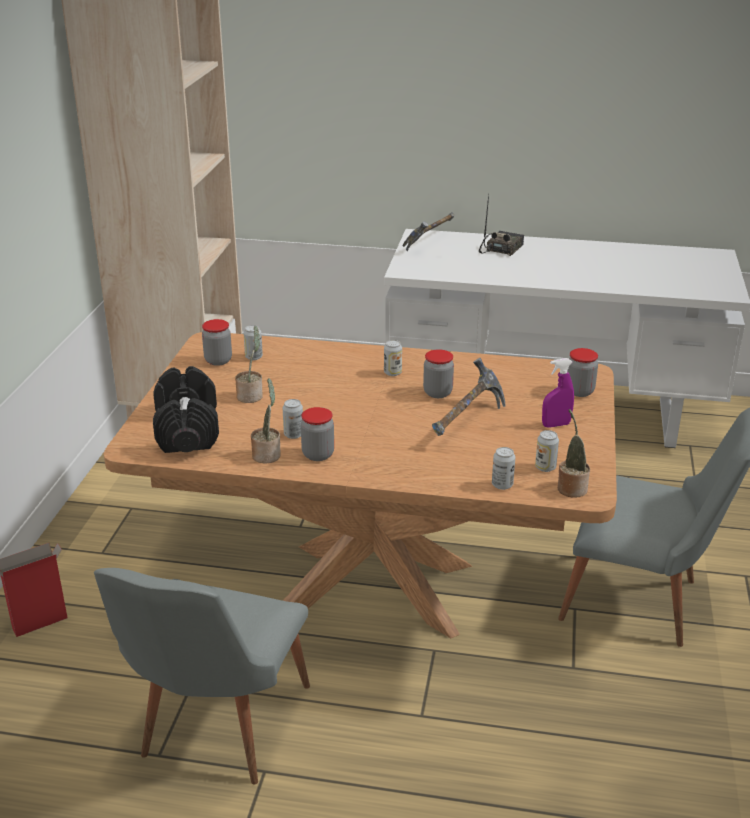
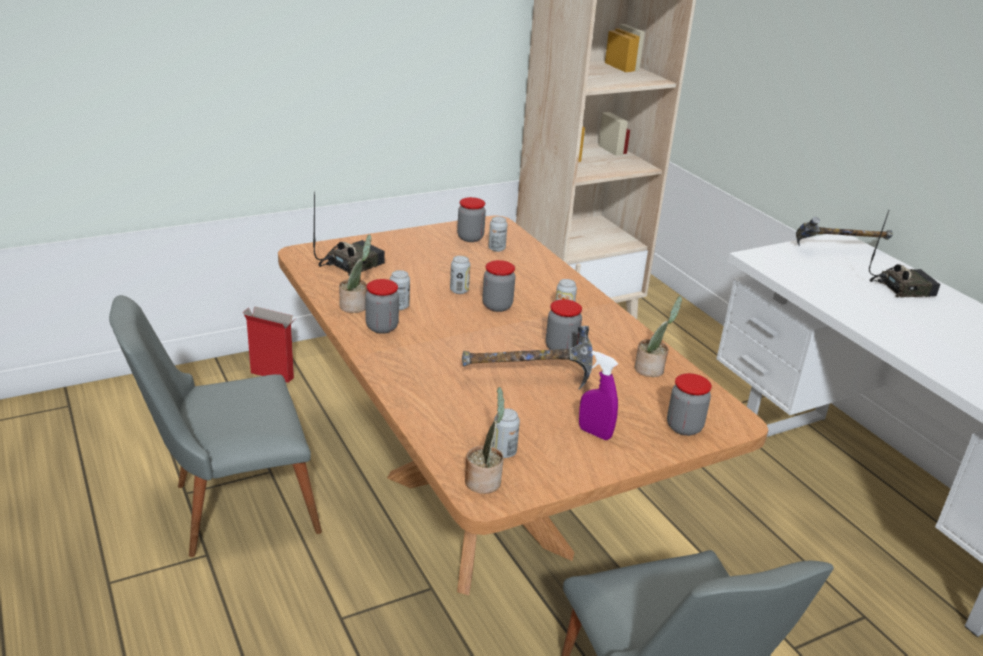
camera: 50 degrees right, 0 degrees up
(188, 431) = (351, 264): black dumbbell -> radio
(251, 396) = (435, 269): potted plant -> potted plant (651, 369)
(347, 393) = (497, 306): none -> jar
(502, 485) = (441, 436): can -> can (459, 290)

